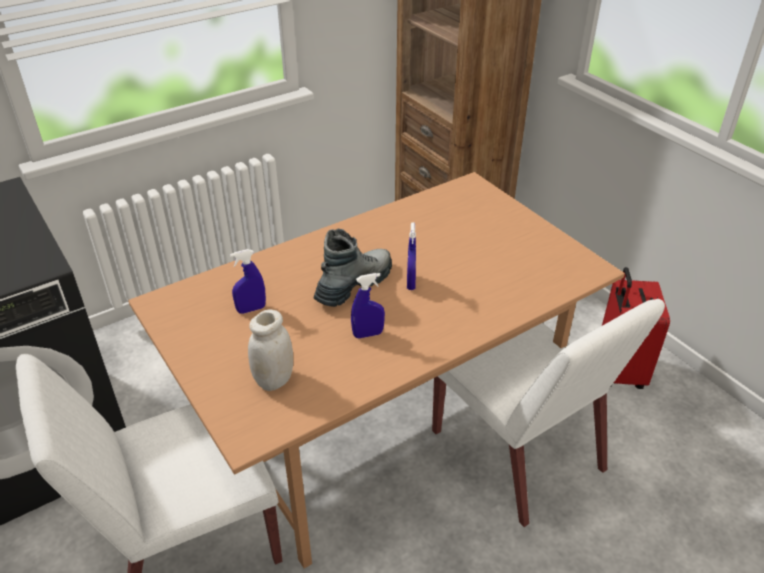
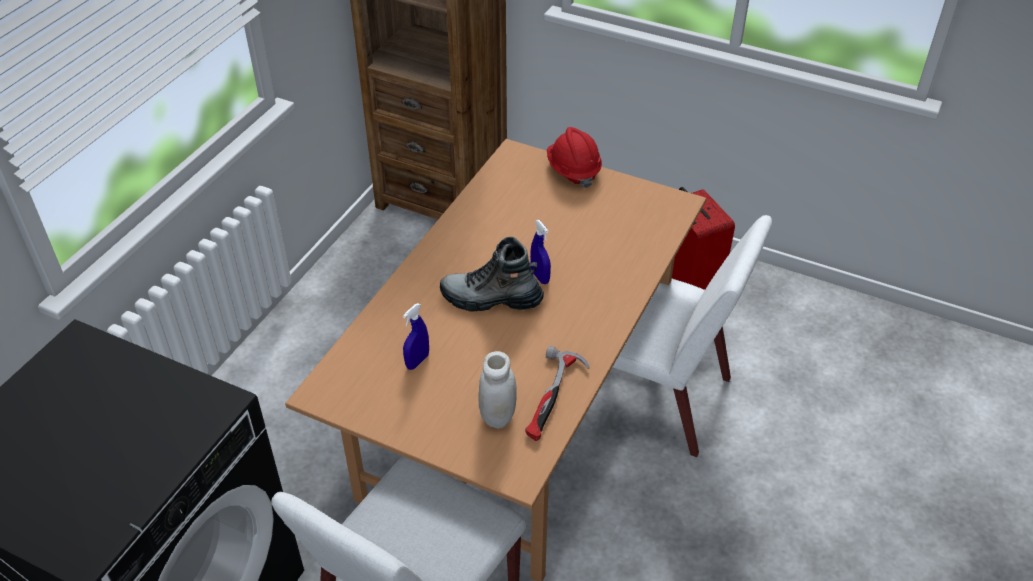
camera: 30 degrees left, 5 degrees up
(335, 385) = (553, 398): none -> hammer
(354, 285) = (491, 299): boot -> boot turned 90 degrees counterclockwise
(368, 334) = (542, 340): blue spray bottle -> none
(512, 212) = (573, 170): none -> red hard hat

